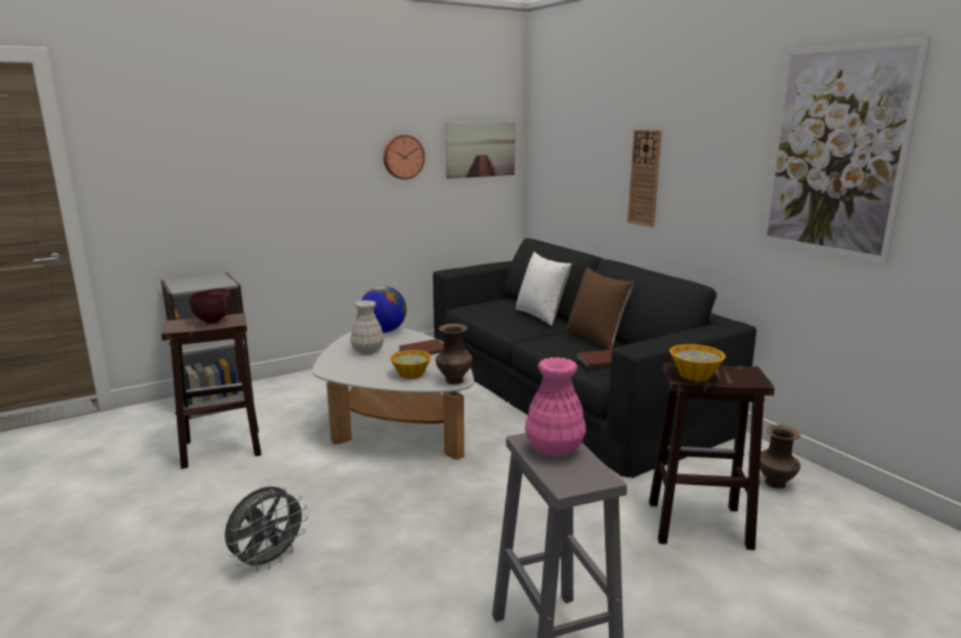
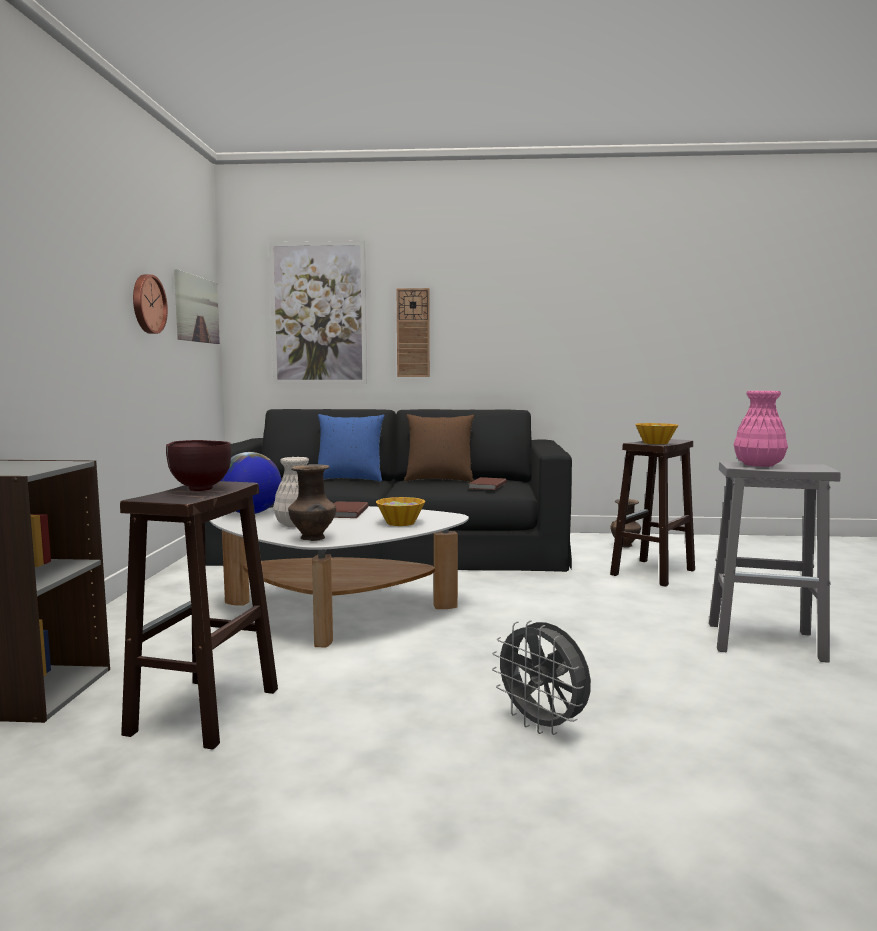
camera: 55 degrees left, 10 degrees down
(268, 560) = (543, 725): grey fan -> grey fan turned 150 degrees clockwise
(454, 381) = (447, 516): brown vase -> brown vase (313, 538)
(541, 316) = (350, 479): white pillow -> blue pillow
(836, 152) = (596, 298): picture -> picture (318, 313)

